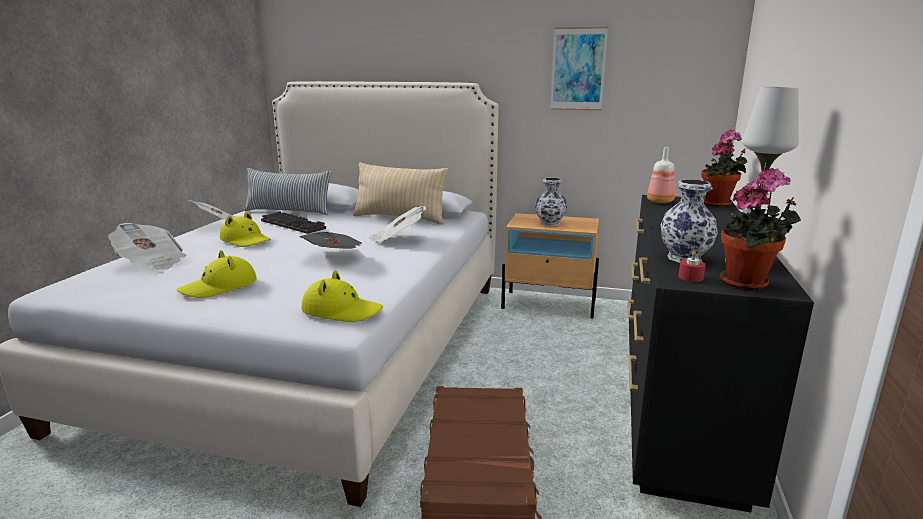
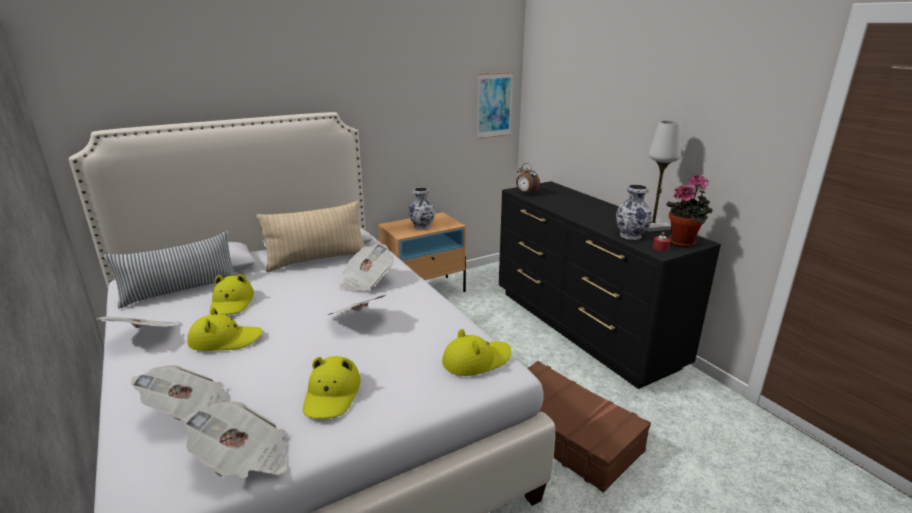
camera: 45 degrees left, 5 degrees up
(116, 294) = (244, 459): none -> newspaper
(295, 225) = (232, 303): keyboard -> yellow hat
(578, 69) = (415, 91): picture -> picture (494, 105)
(661, 201) = (526, 193): bottle -> alarm clock
(718, 204) = (555, 187): potted plant -> none

